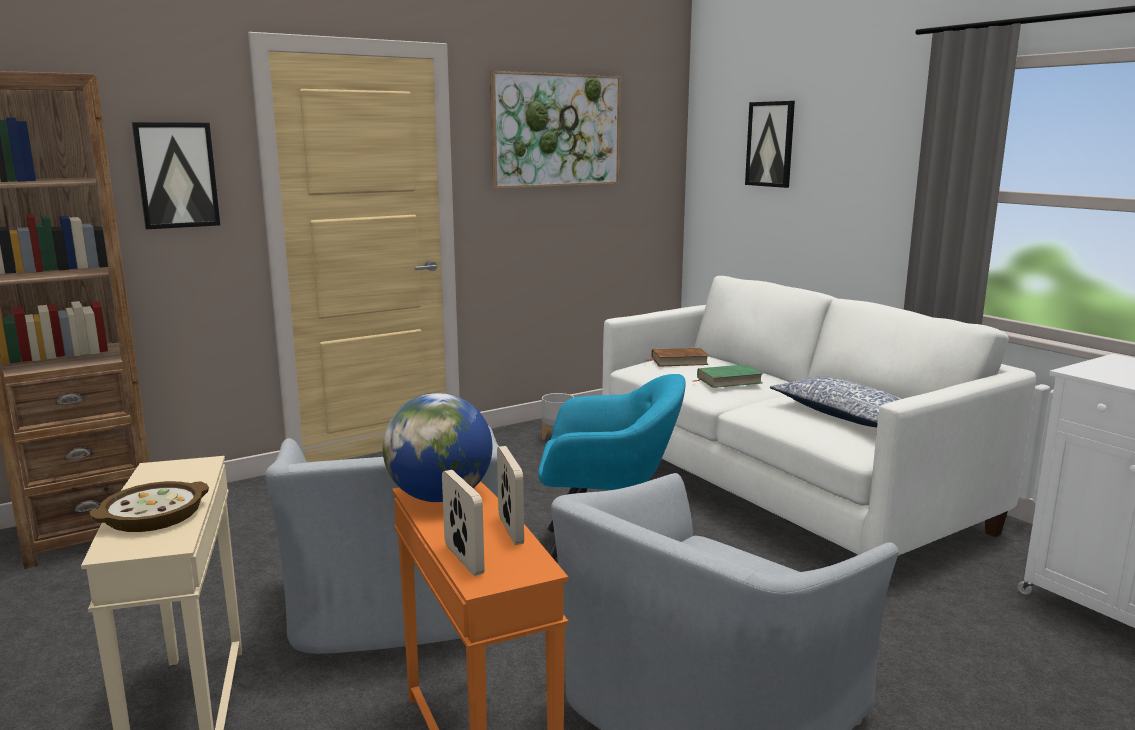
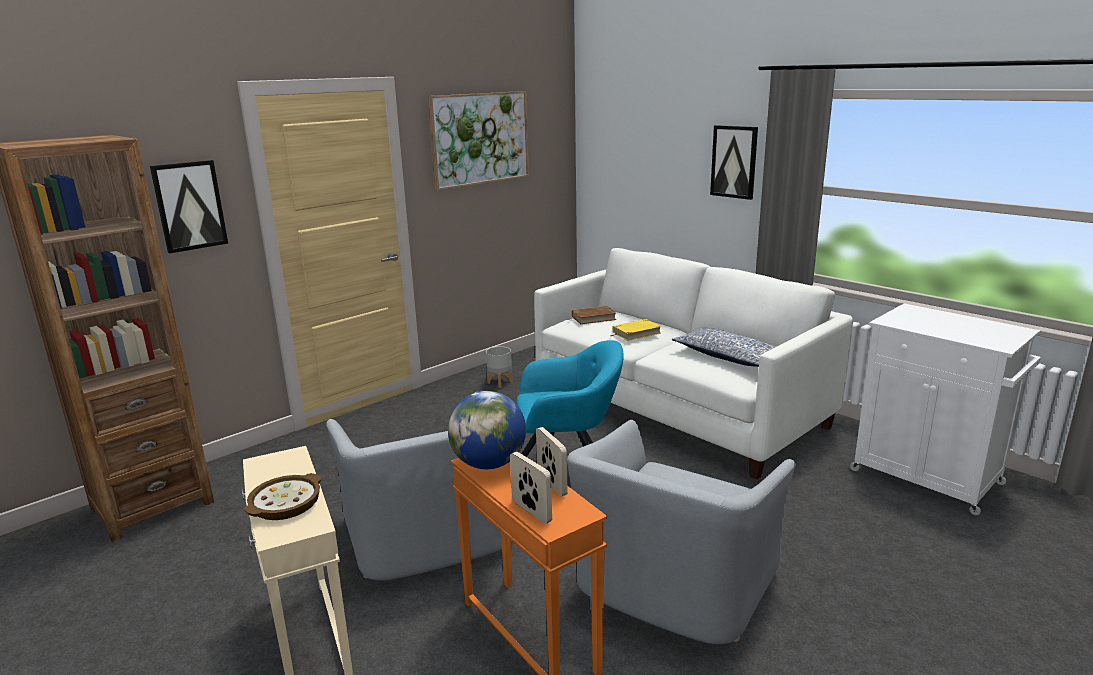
camera: 10 degrees left, 5 degrees up
(729, 380) = (636, 333): green book -> yellow book
(770, 144) = (646, 143): picture -> picture (734, 161)

